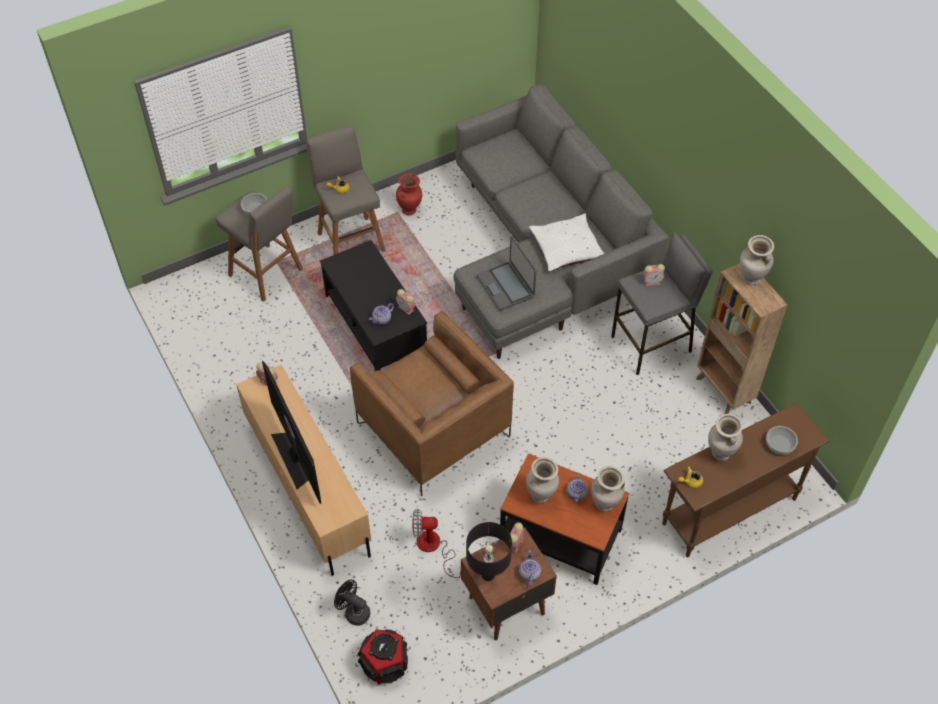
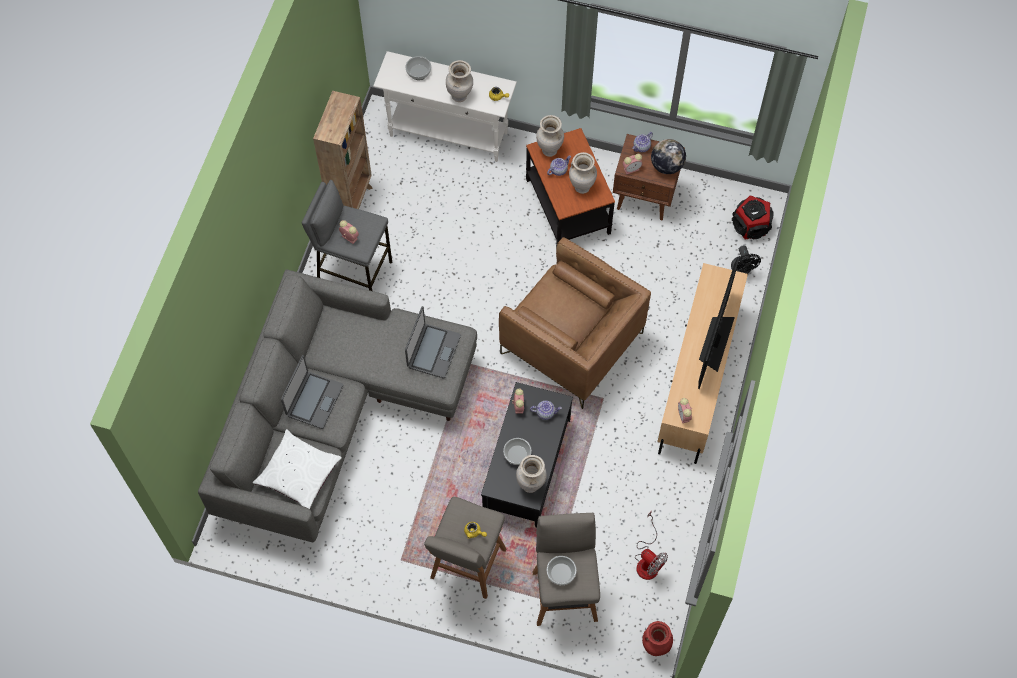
camera: 135 degrees left, 10 degrees up
(373, 279) = (517, 454): none -> bowl
(410, 210) = (390, 552): red vase -> red vase (655, 647)
(433, 430) = (572, 344): brown armchair -> brown armchair turned 120 degrees clockwise
(434, 548) = (653, 266): fan -> fan (647, 560)
(488, 575) = (666, 166): black table lamp -> globe
(545, 197) = (314, 400): none -> laptop
(566, 248) = (353, 343): white pillow -> white pillow (298, 473)
(728, 511) = (448, 134): brown console table -> white console table
(750, 279) = (330, 124): beige vase -> beige vase (531, 485)

